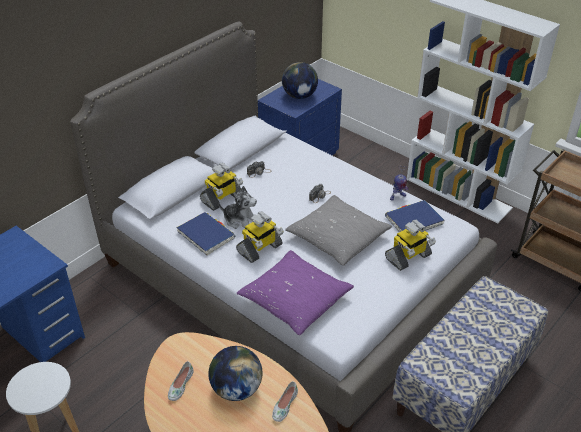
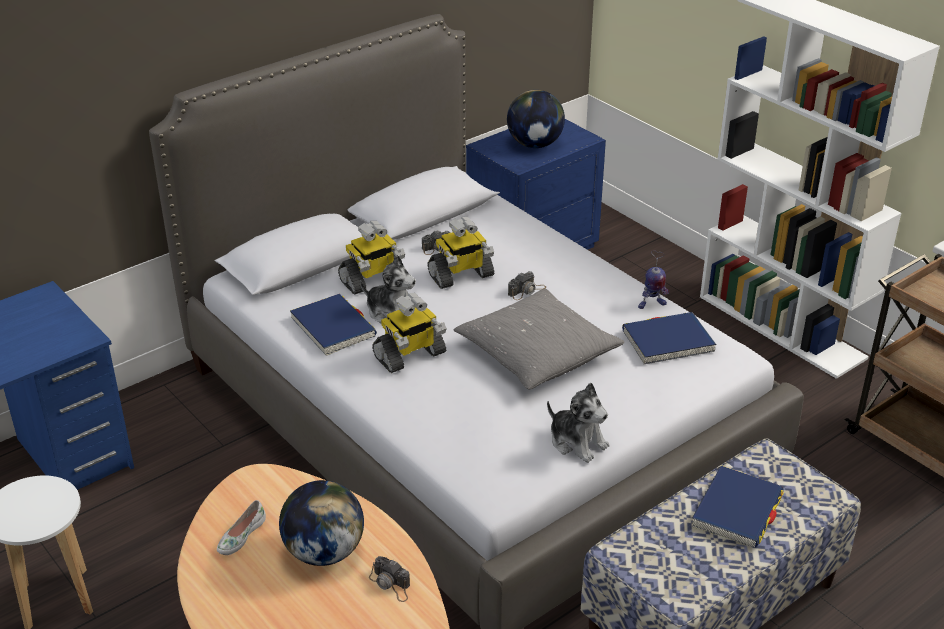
camera: 10 degrees right, 5 degrees down
(284, 405) = (391, 584): white shoe -> camera
(295, 299) = (443, 432): purple pillow -> none
(378, 296) = (577, 442): none -> plush toy
(408, 257) = (642, 393): toy robot -> toy robot (461, 276)
(480, 326) = (737, 510): none -> blue book

